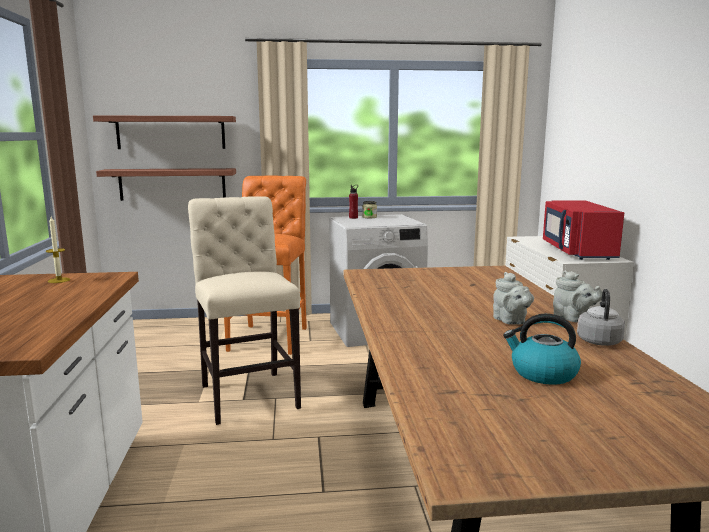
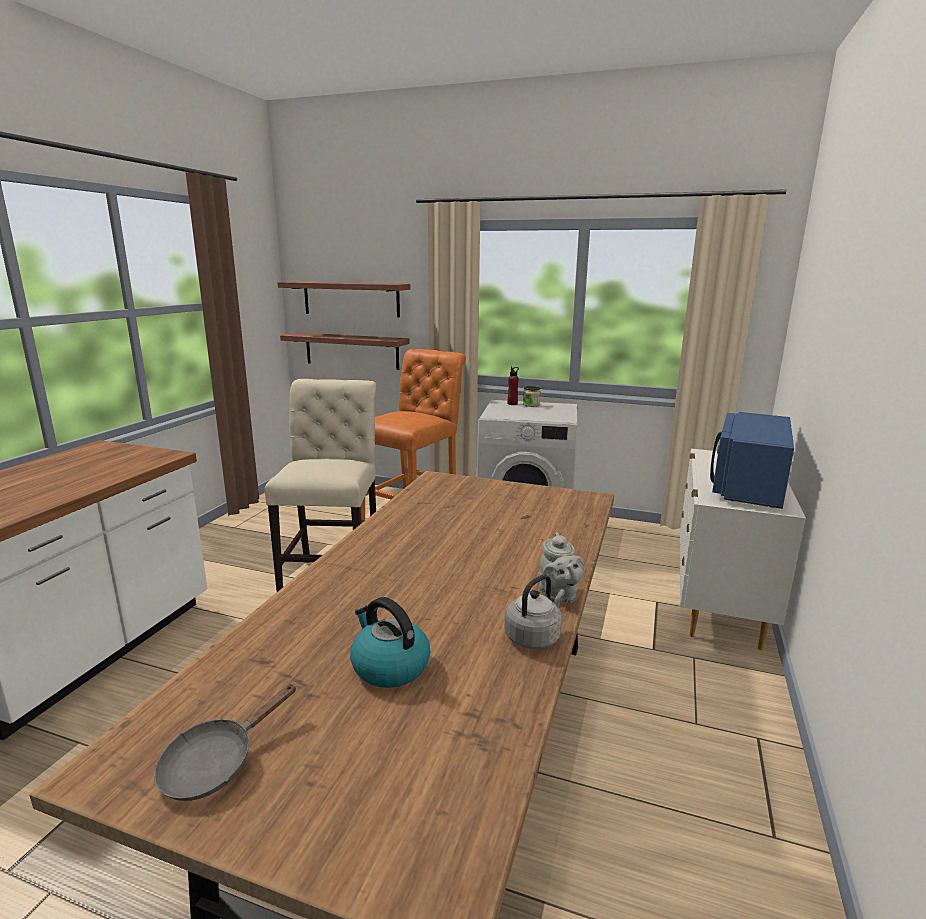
camera: 25 degrees right, 5 degrees up
(59, 280) = (125, 454): candle -> none
(511, 321) = (479, 581): grey teapot -> none
(533, 447) = (216, 763): none -> grey frying pan
(576, 251) = (747, 486): red microwave -> blue microwave

